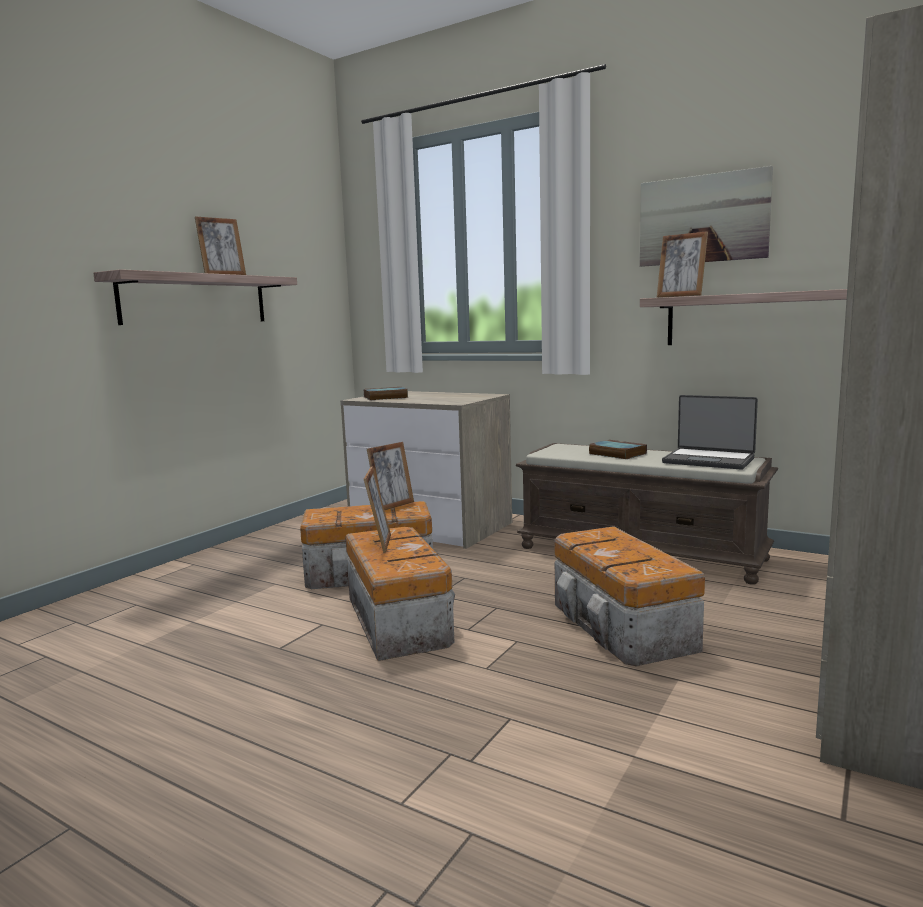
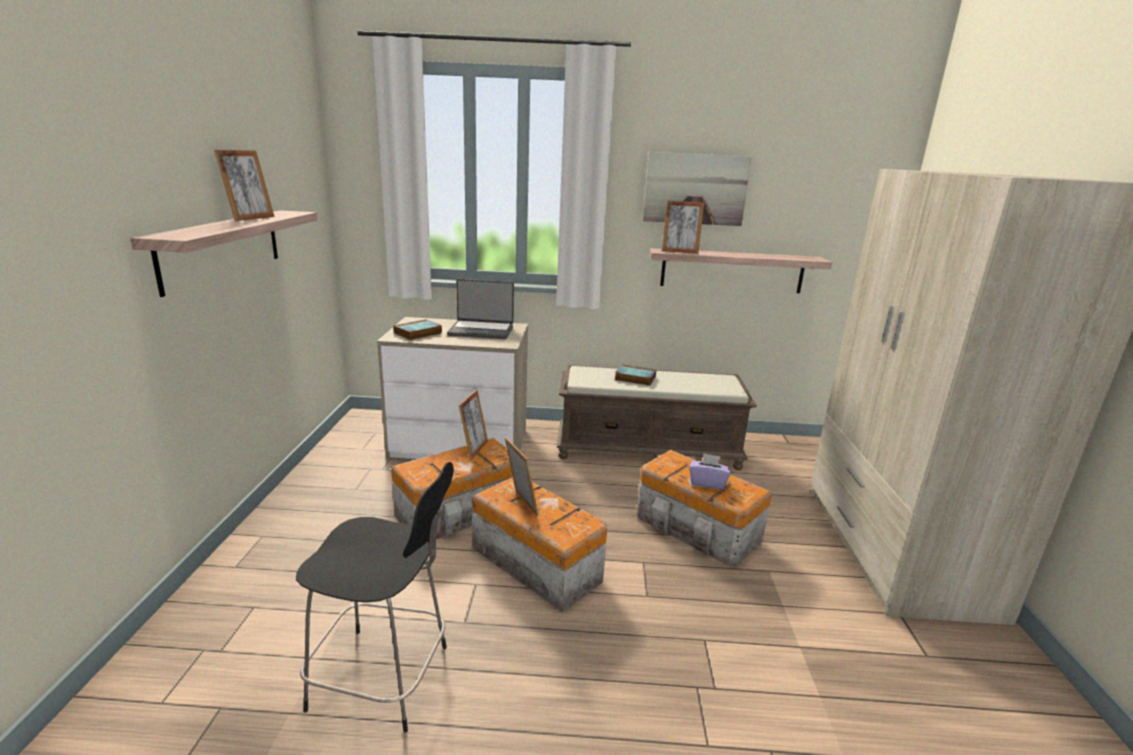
camera: 30 degrees left, 10 degrees up
(171, 668) = (385, 678): none -> black stool
(620, 554) = (707, 482): none -> purple tissue box
(709, 460) = (706, 382): laptop -> laptop (481, 331)

